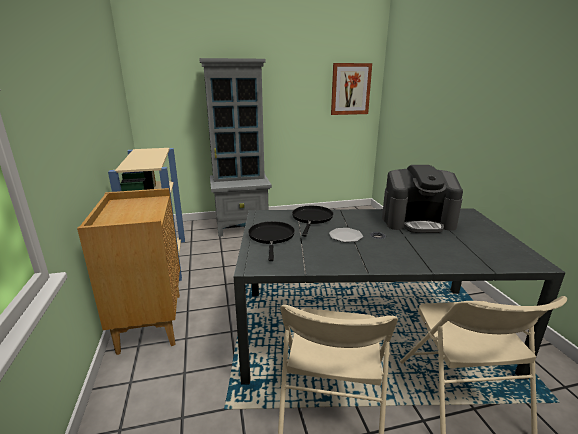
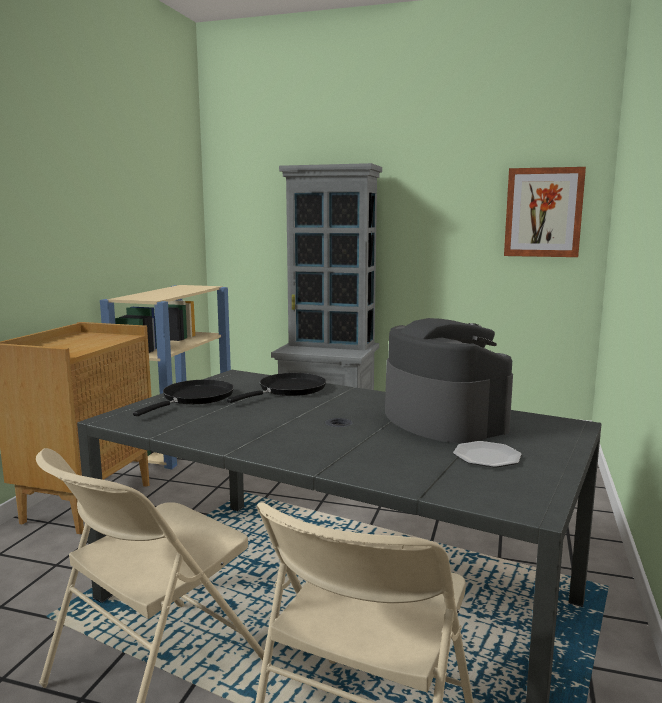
camera: 30 degrees right, 10 degrees down
(346, 236) = (289, 414): plate -> plate (487, 457)
(417, 221) = (443, 420): coffee machine -> coffee machine turned 150 degrees counterclockwise

